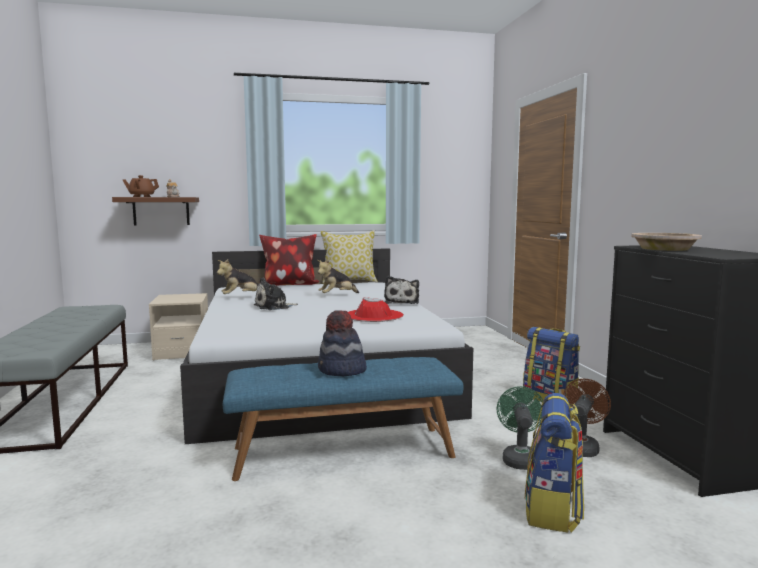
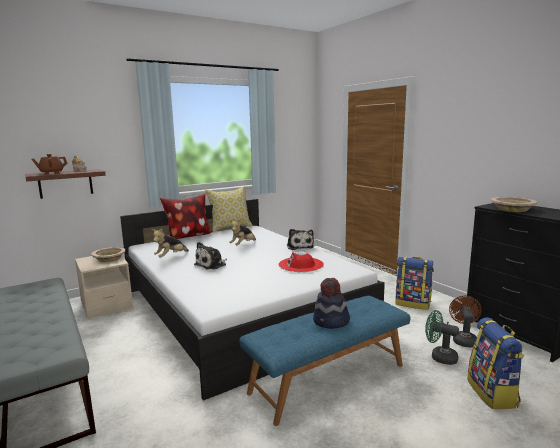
camera: 20 degrees left, 5 degrees up
(190, 297) = (109, 258): none -> beige bowl
(520, 458) = (439, 357): green fan -> green fan turned 45 degrees counterclockwise

